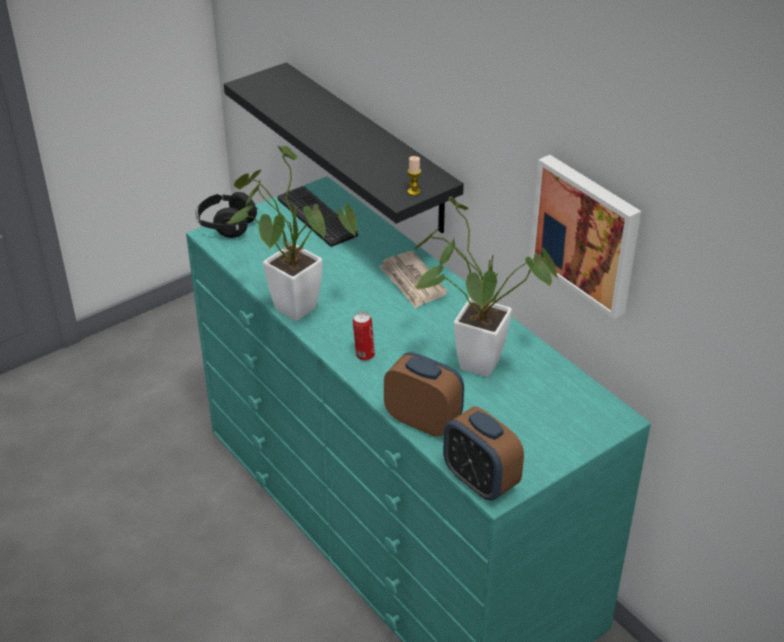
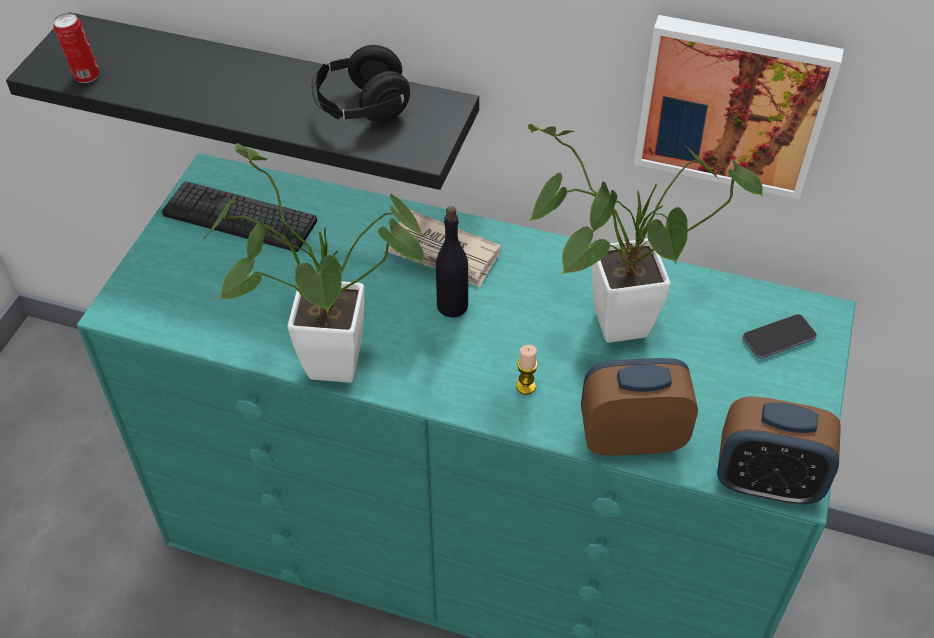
camera: 35 degrees left, 10 degrees up
(226, 226) = (128, 288): black headphones -> black headphones (361, 108)
(364, 355) = (479, 385): can -> can (85, 76)
(390, 310) = (452, 305): none -> black bottle
(414, 191) = (432, 134): candle -> candle (525, 386)
(573, 417) = (778, 338): none -> phone

